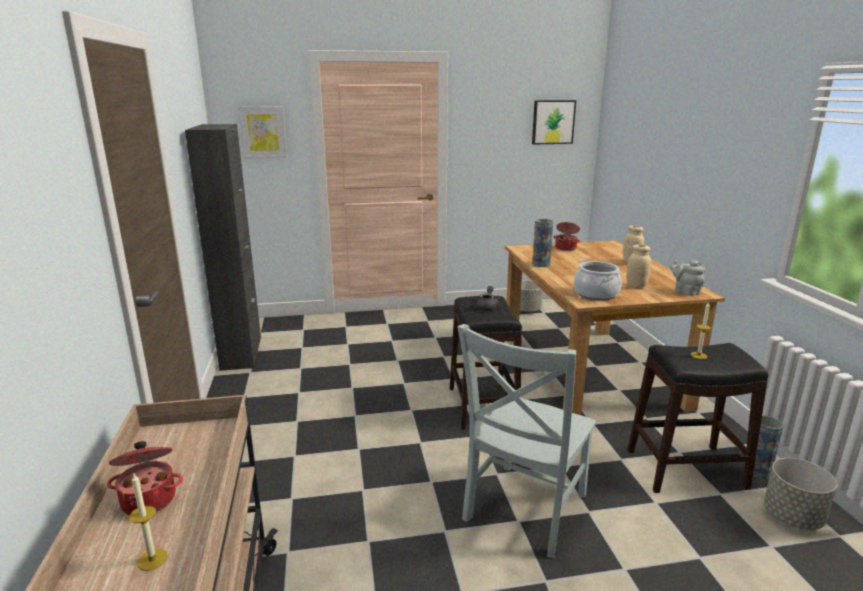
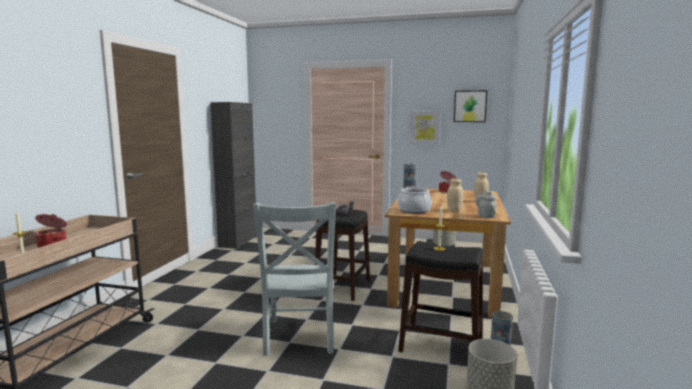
camera: 25 degrees right, 10 degrees down
(263, 132) = (277, 111): picture -> picture (425, 127)
(523, 510) = (299, 338): grey chair -> grey chair turned 60 degrees counterclockwise

